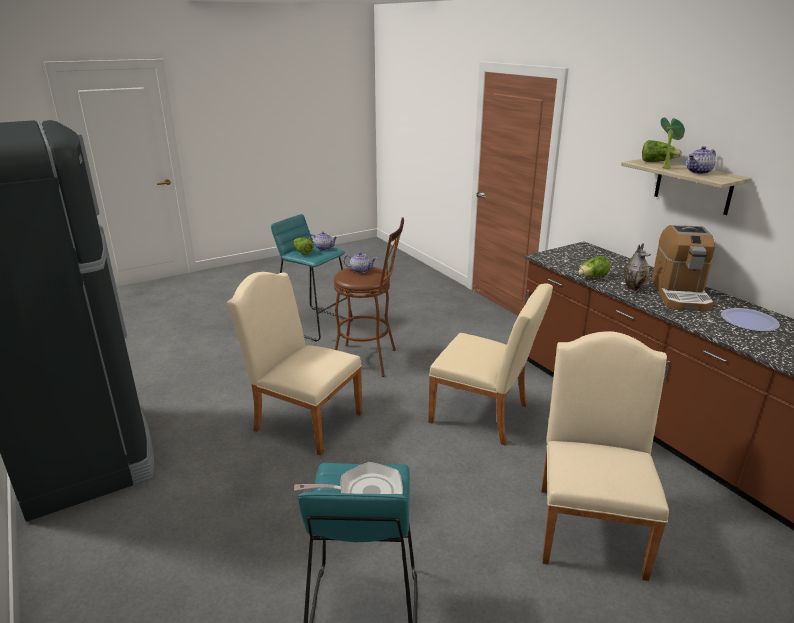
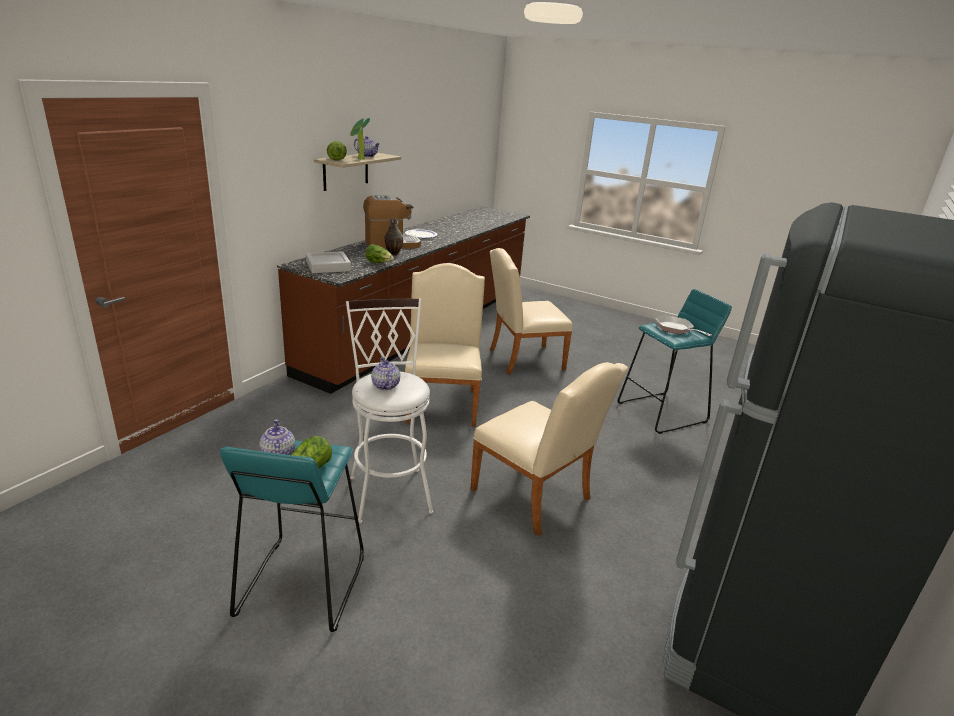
camera: 120 degrees left, 0 degrees up
(302, 419) = (536, 498): beige chair -> beige chair turned 45 degrees counterclockwise
(370, 360) = (389, 489): brown stool -> white stool
(579, 256) = (328, 266): none -> grey tray

